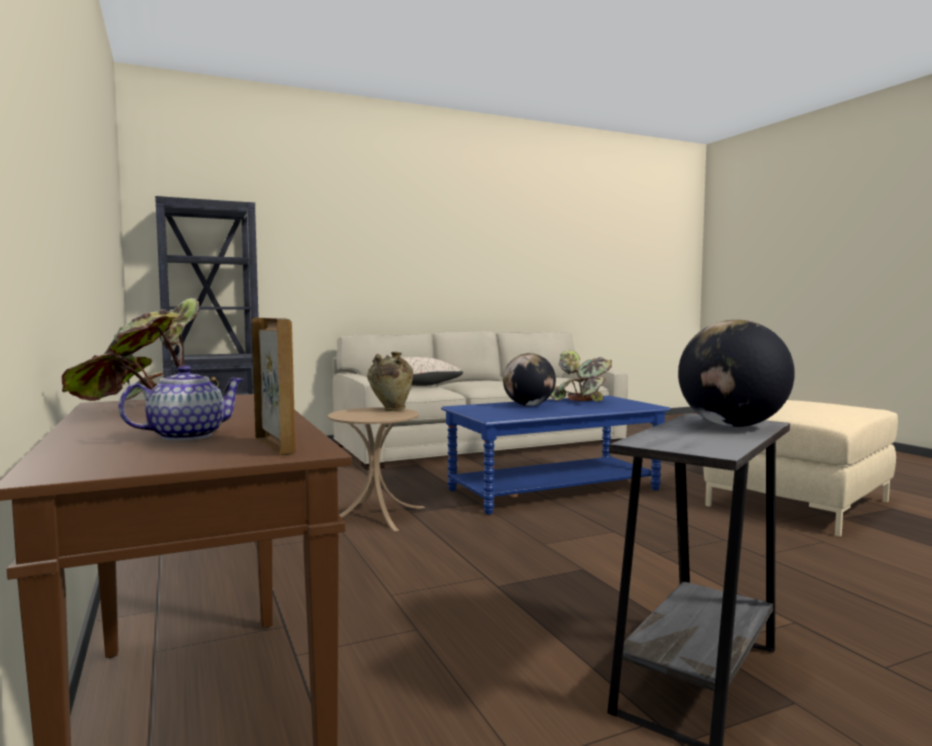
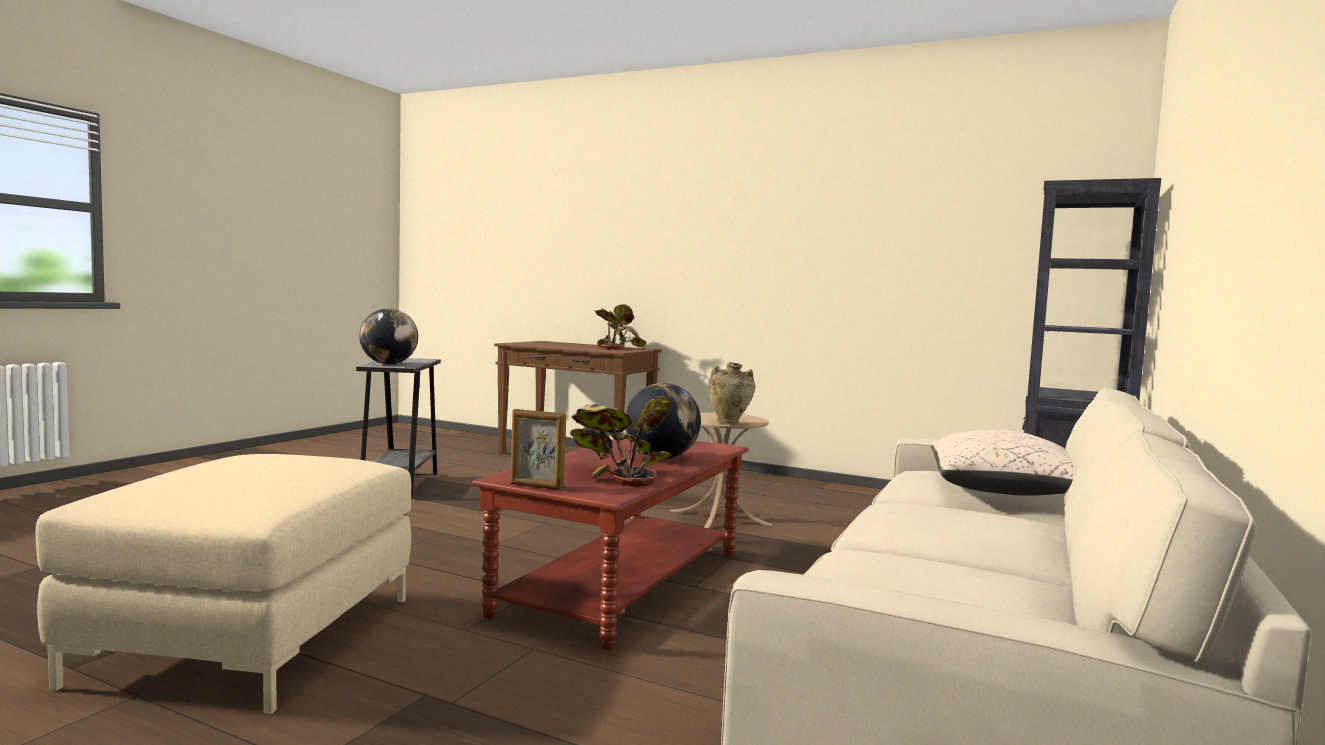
camera: 140 degrees right, 0 degrees up
(185, 435) = (556, 344): teapot -> none
(275, 445) = (521, 343): picture frame -> picture frame (536, 486)
(554, 490) = (623, 582): blue coffee table -> brown coffee table

